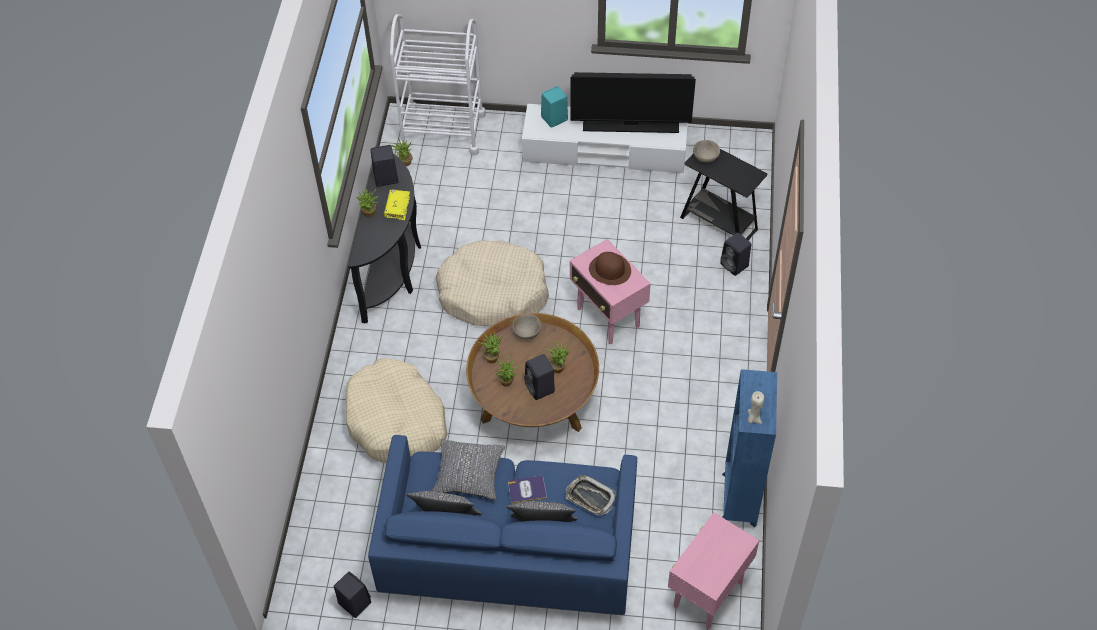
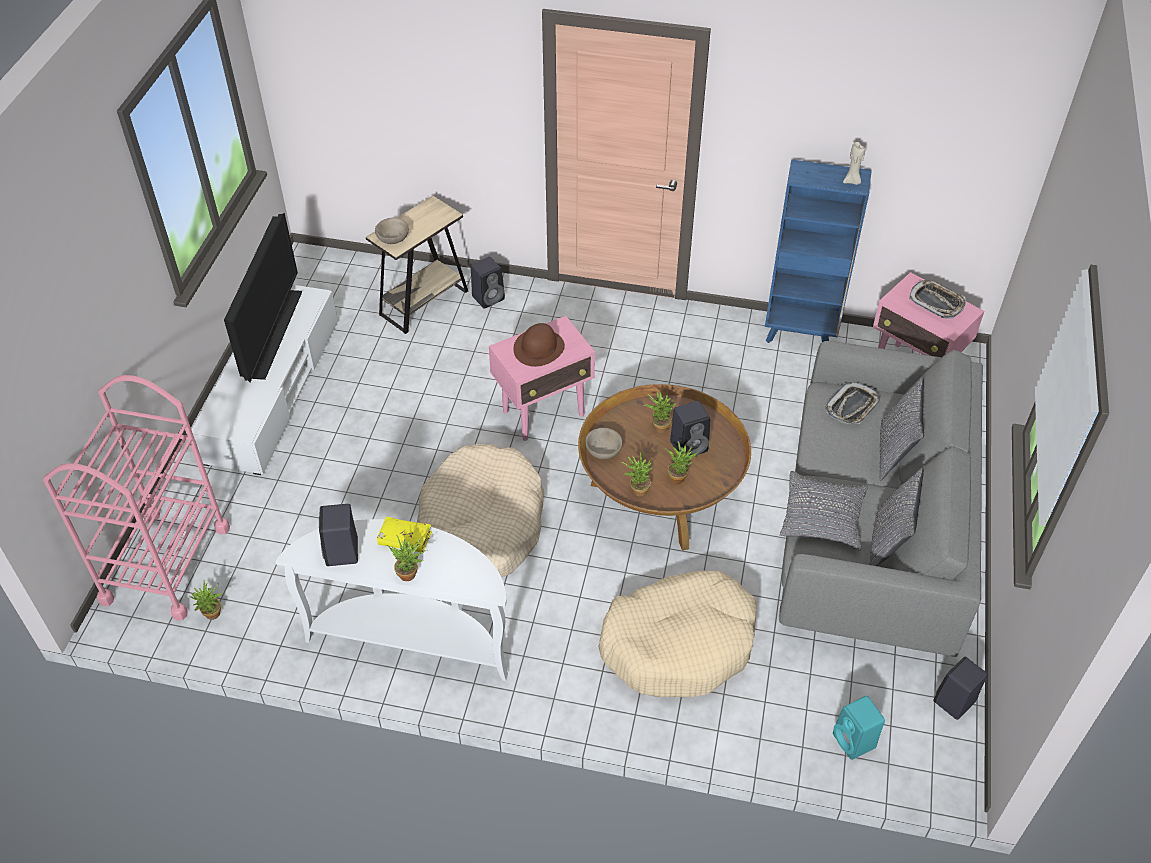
camera: 85 degrees left, 5 degrees down
(394, 268) = (413, 637): black console table -> white console table
(443, 130) = (166, 564): white cart -> pink cart
(508, 551) = (870, 535): blue sofa -> grey sofa
(527, 489) = (844, 462): book -> none
(554, 119) = (231, 407): turquoise speaker -> turquoise speaker (855, 742)
(718, 223) = (424, 303): black side table -> beige side table
(719, 559) = (936, 302): none -> tray

